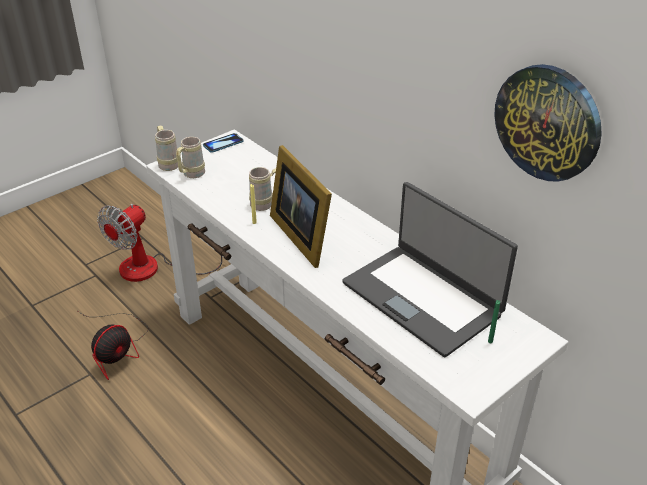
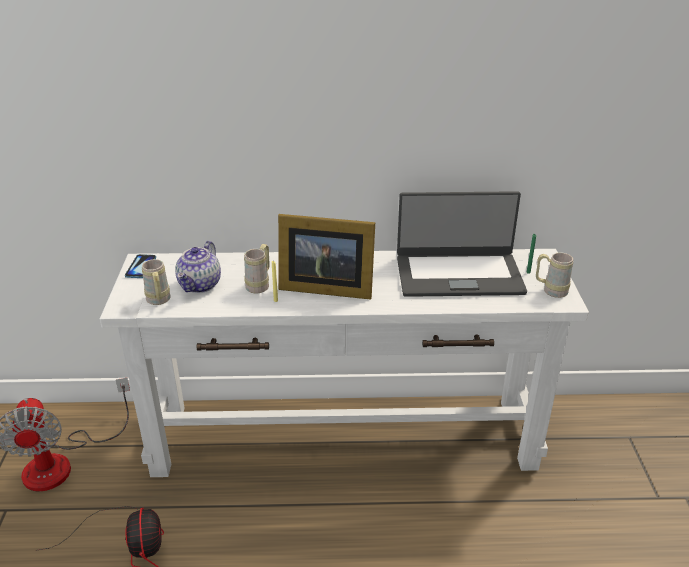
camera: 50 degrees left, 5 degrees down
(168, 163) = (119, 305): beige mug -> beige mug (550, 290)
(232, 179) = (200, 285): none -> teapot
(548, 122) = (514, 91): wall clock -> none

